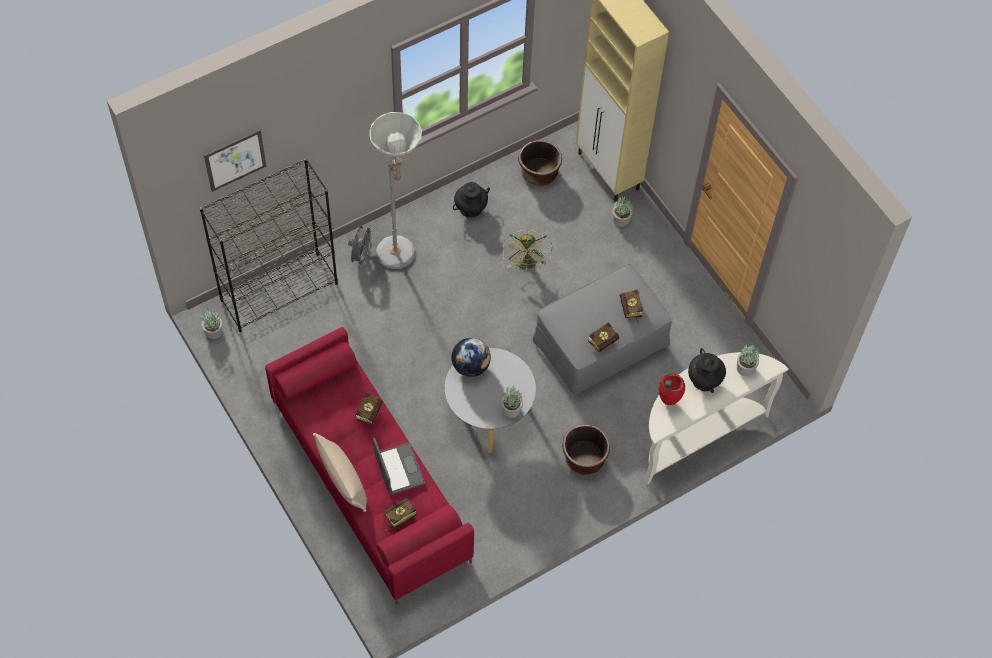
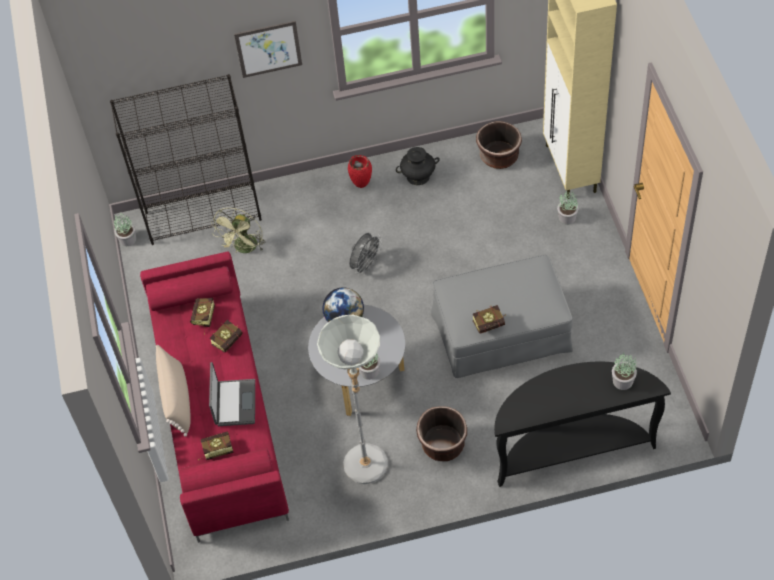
camera: 25 degrees right, 5 degrees down
(235, 160) = (149, 57): picture -> picture (268, 49)
(361, 256) = (294, 199): grey fan -> grey fan (365, 265)
(400, 259) = (330, 209): grey floor lamp -> grey floor lamp (368, 473)
(527, 265) = (454, 241): green fan -> green fan (244, 249)
(631, 311) = (529, 301): book -> book (203, 319)
(669, 401) = (527, 396): red vase -> red vase (362, 185)
(696, 434) = (571, 448): white console table -> black console table
(704, 380) = (573, 383): black vase -> none

